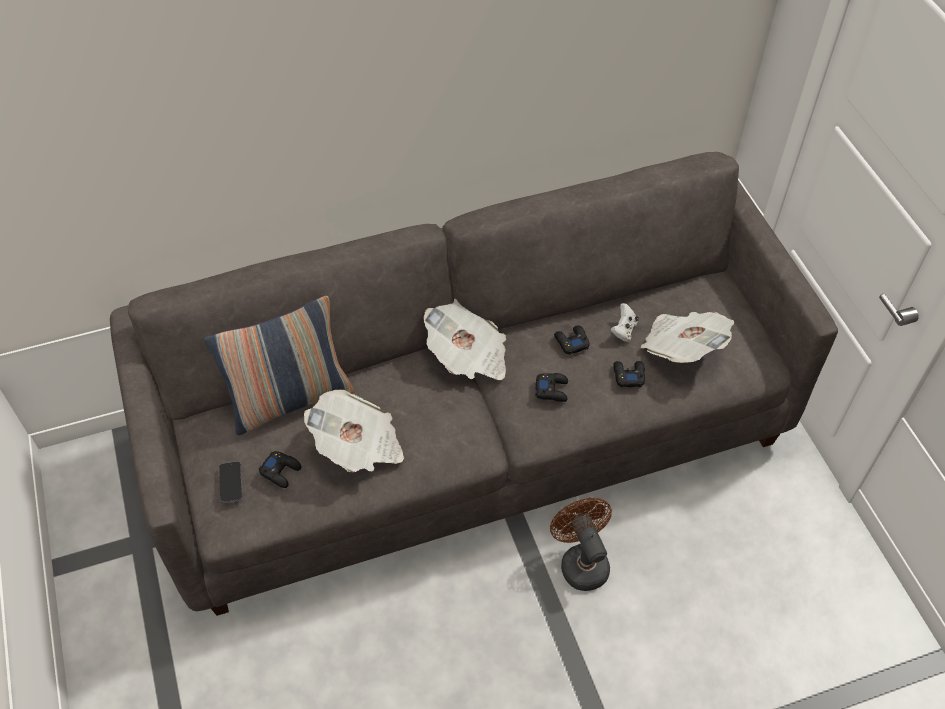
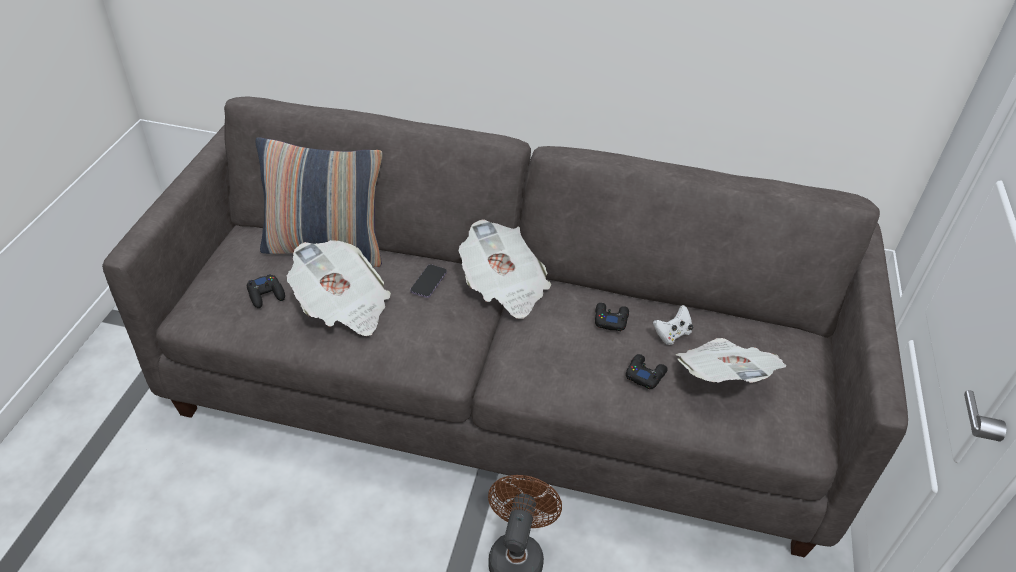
camera: 30 degrees right, 10 degrees down
(230, 483) = (223, 284): phone -> phone (428, 282)
(552, 390) = (557, 349): black game controller -> none

